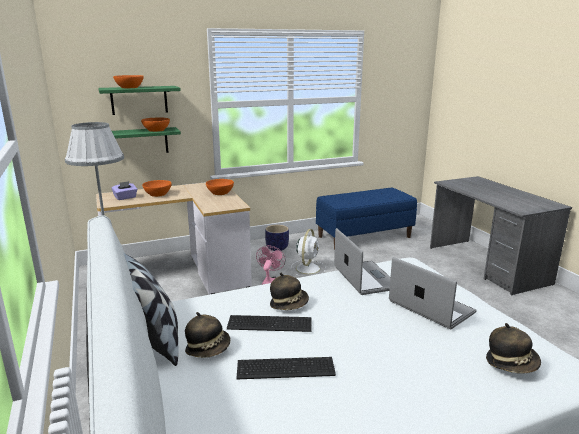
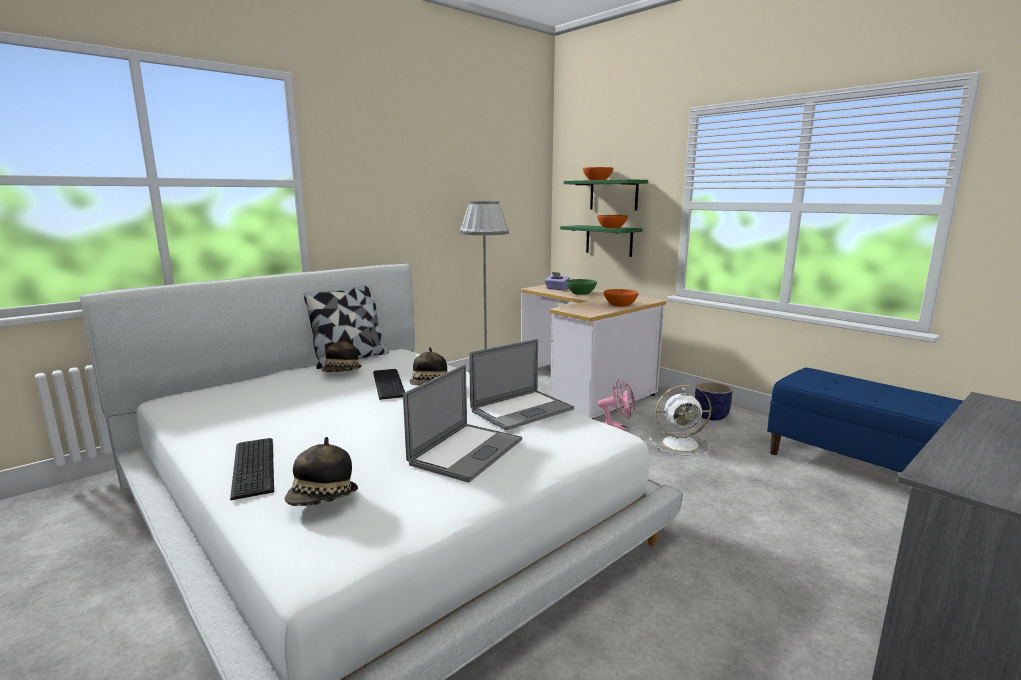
camera: 70 degrees right, 5 degrees down
(157, 194) = (581, 293): orange bowl -> green bowl
(284, 367) = (316, 397): keyboard -> keyboard (256, 466)

